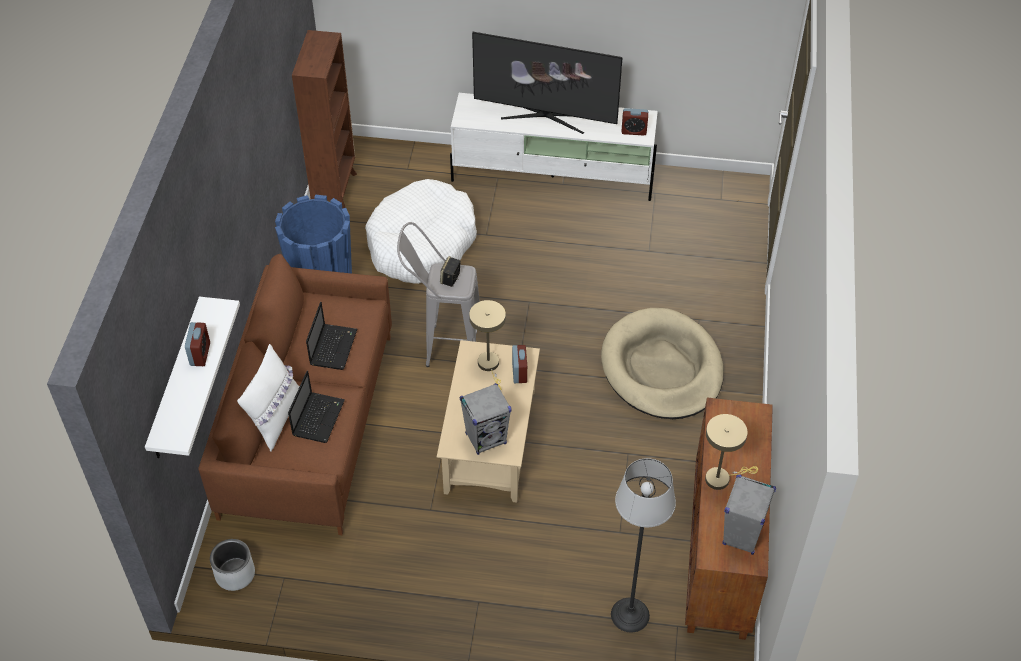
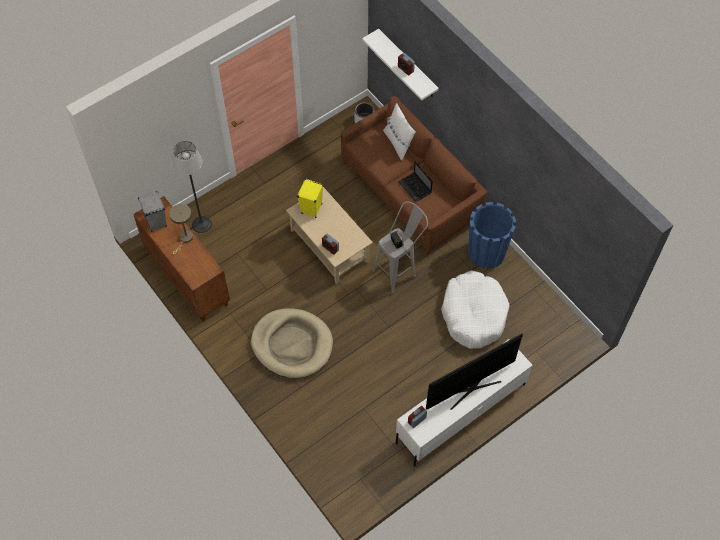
camera: 135 degrees right, 10 degrees up
(318, 417) = (383, 156): laptop -> none
(335, 189) = (551, 307): brown bookcase -> none
(486, 439) = (311, 209): grey speaker -> yellow speaker
(490, 366) = (346, 240): beige table lamp -> none

